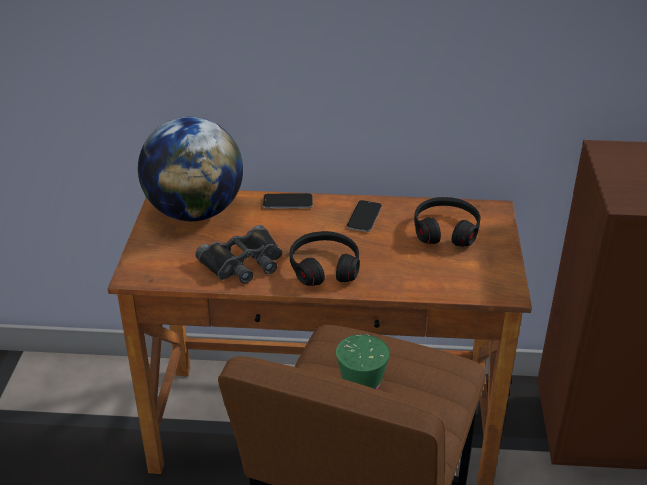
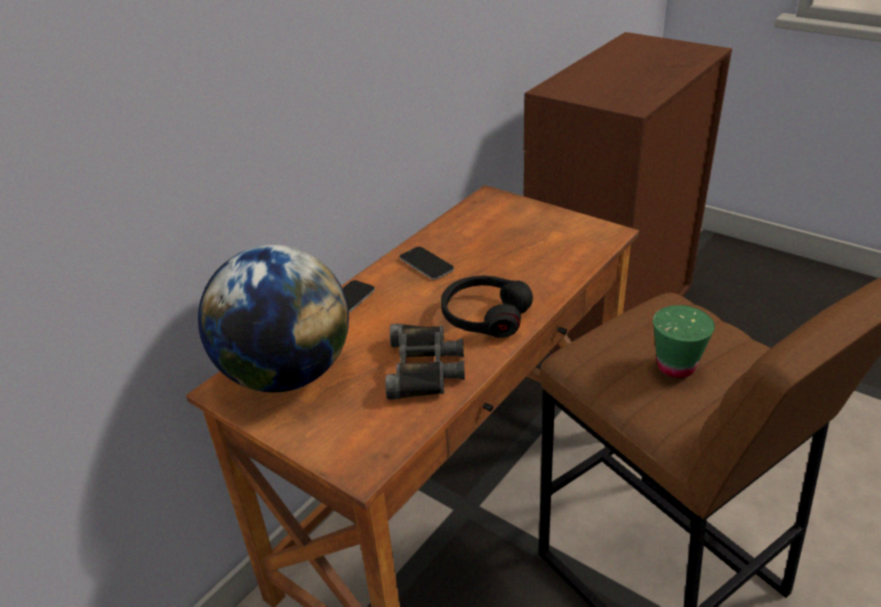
camera: 55 degrees left, 0 degrees up
(446, 230) = (494, 229): black headphones -> none

